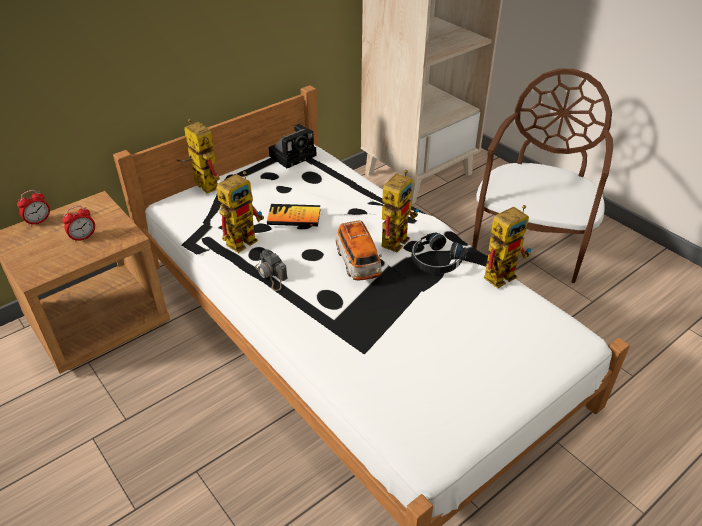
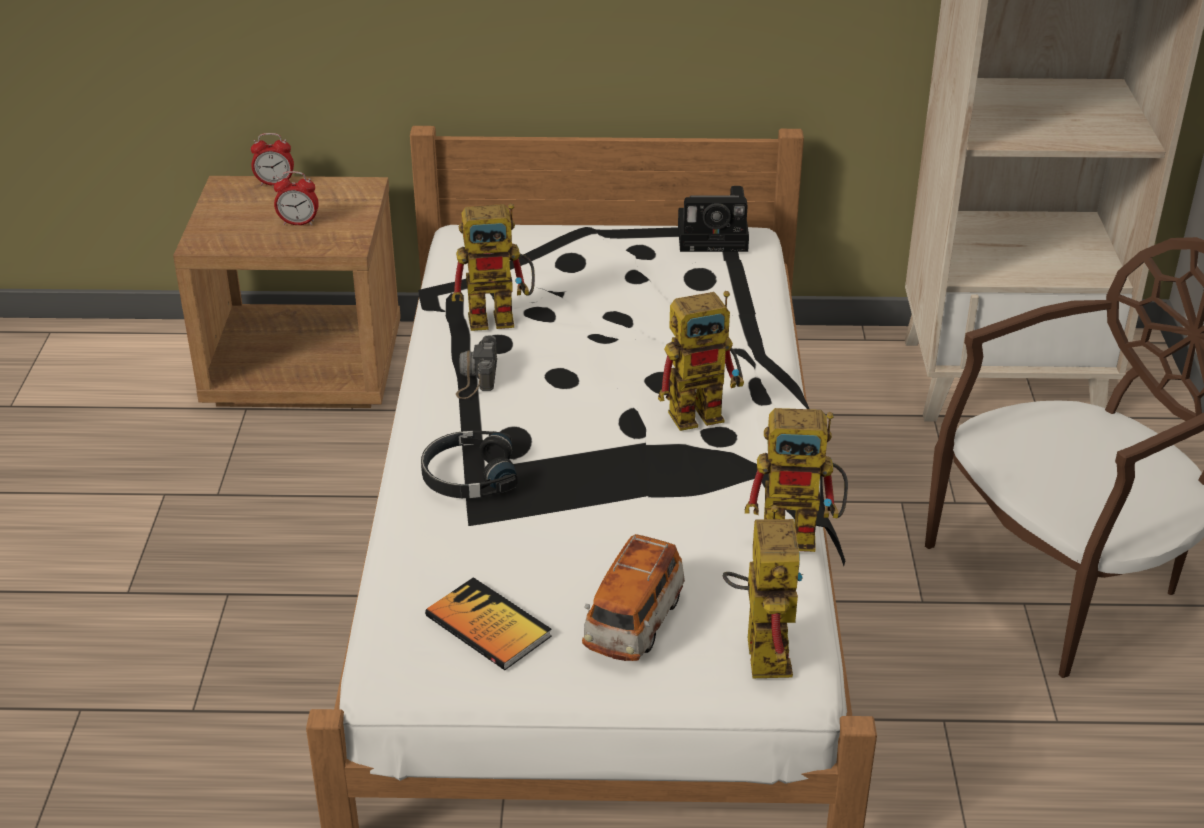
camera: 40 degrees right, 5 degrees down
(202, 184) = (536, 224): toy robot -> toy robot (760, 647)
(294, 217) = (598, 318): book -> book (488, 626)
(358, 263) = (605, 417): toy car -> toy car (634, 623)
(435, 260) = (720, 468): black headphones -> black headphones (468, 476)

